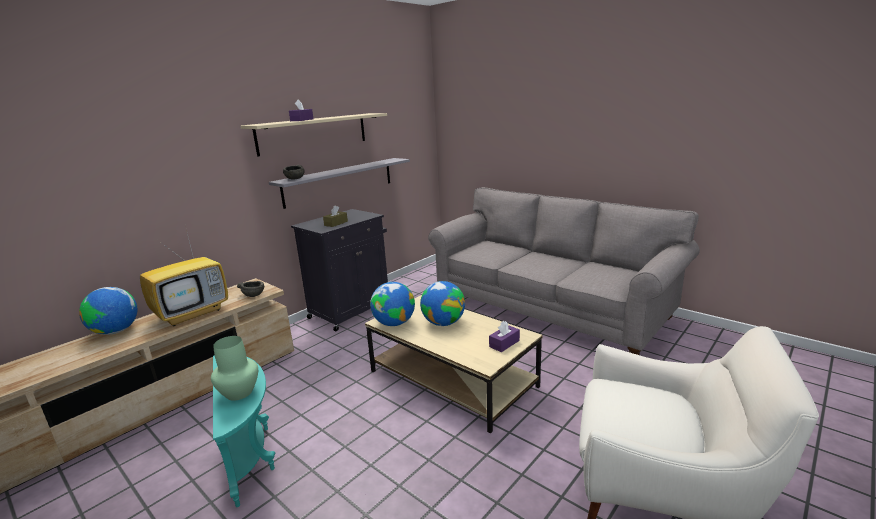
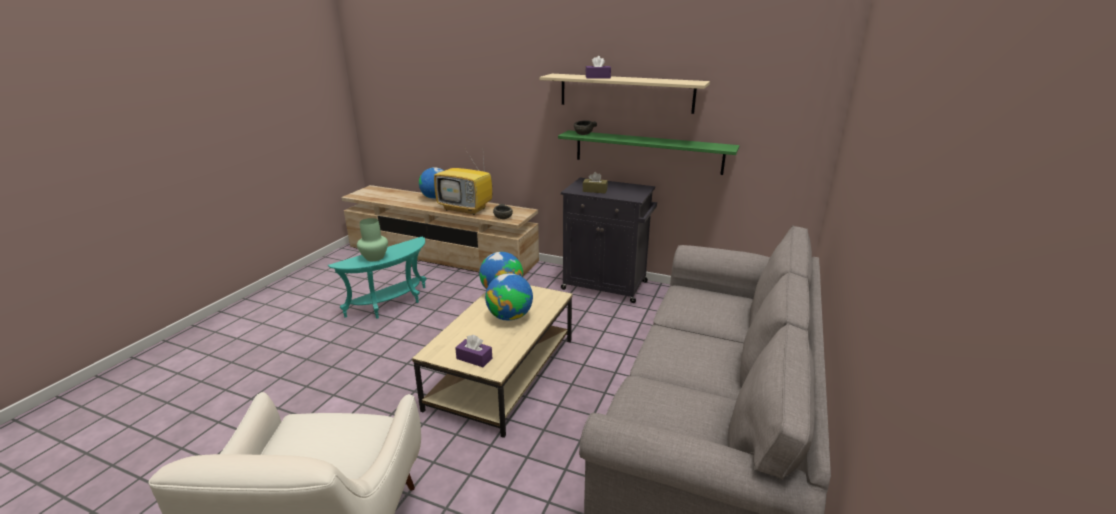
camera: 70 degrees right, 5 degrees up
(340, 181) = (647, 152): grey shelf -> green shelf

